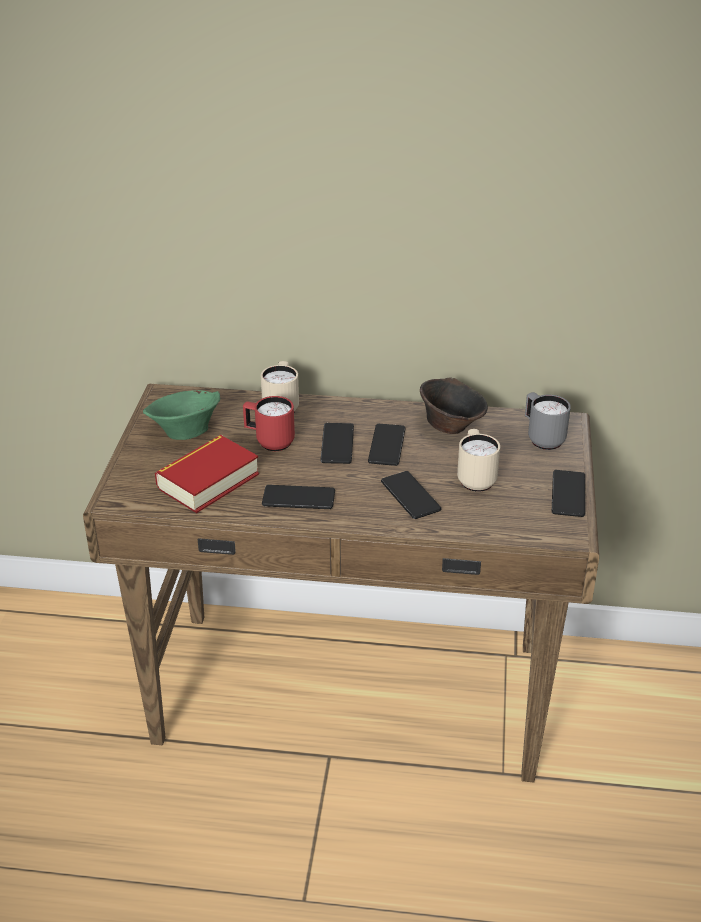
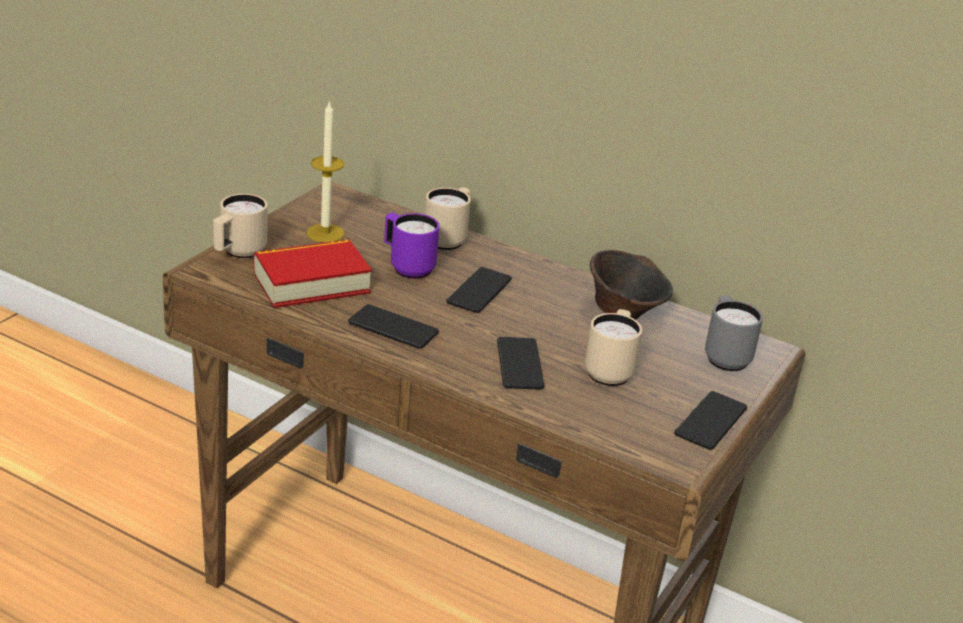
camera: 20 degrees right, 5 degrees down
(131, 474) = (238, 253): none -> beige mug
(184, 433) = (325, 233): green bowl -> candle
(269, 441) = (407, 267): red mug -> purple mug
(387, 445) = (534, 309): phone -> none

